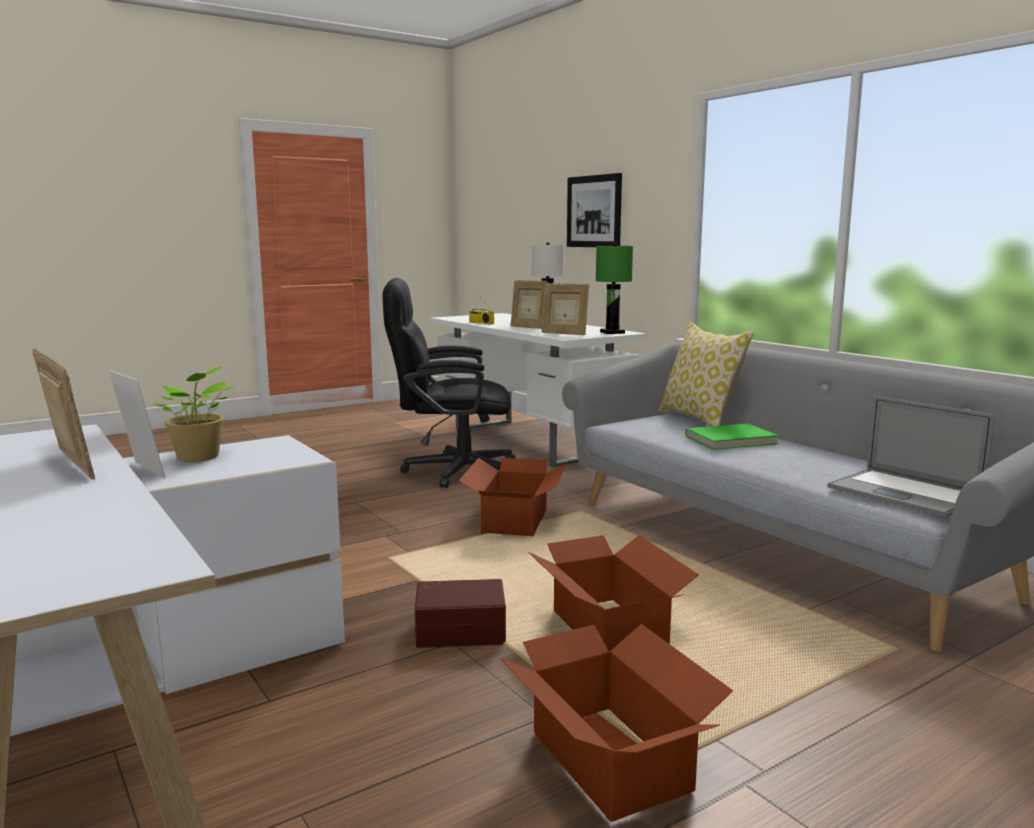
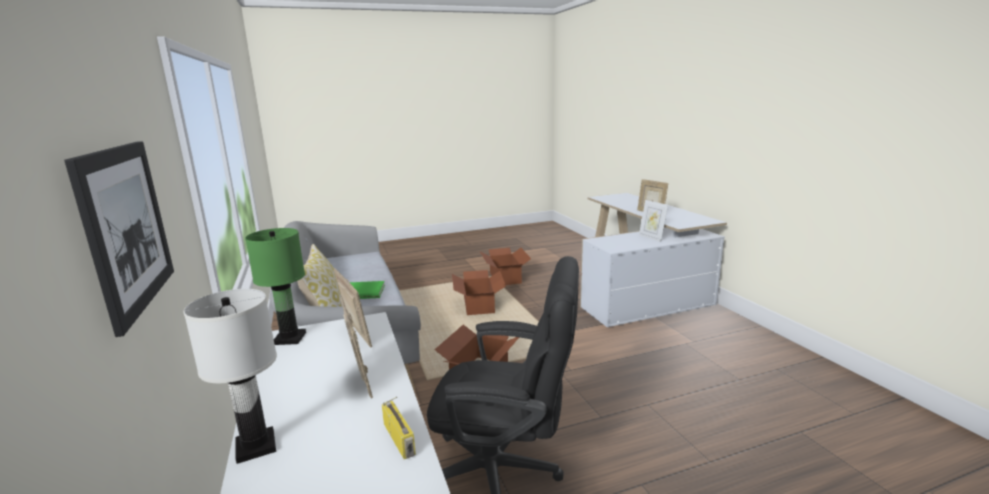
camera: 165 degrees left, 5 degrees up
(199, 458) = (637, 242): potted plant -> none
(460, 629) = (535, 310): brown storage box -> none
(903, 493) = (359, 258): laptop -> none

